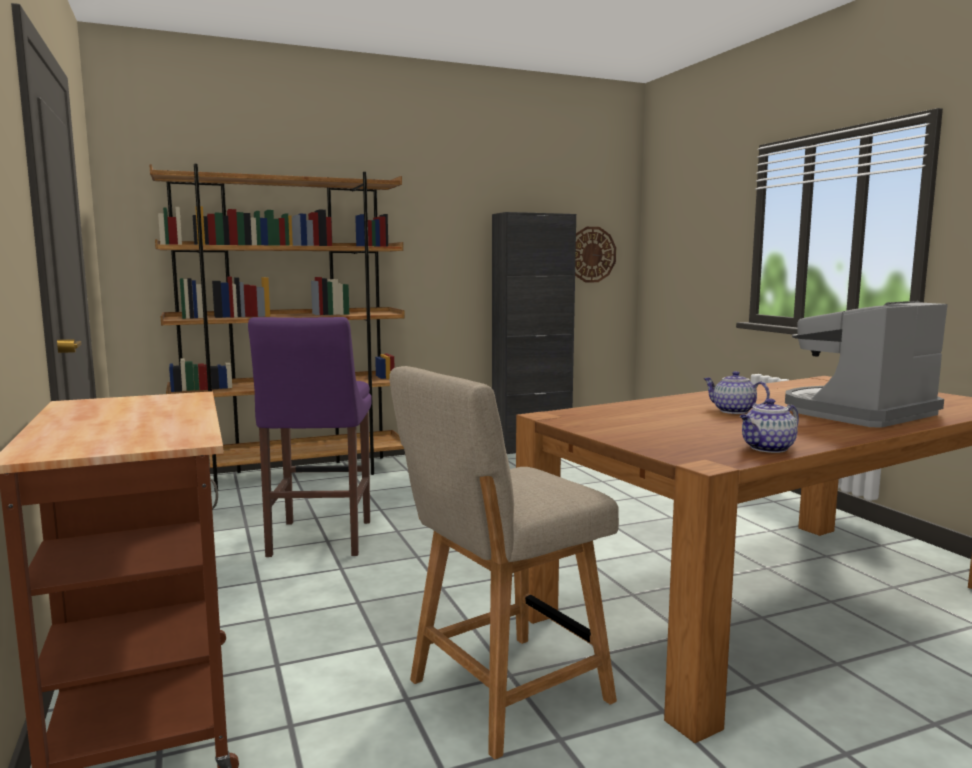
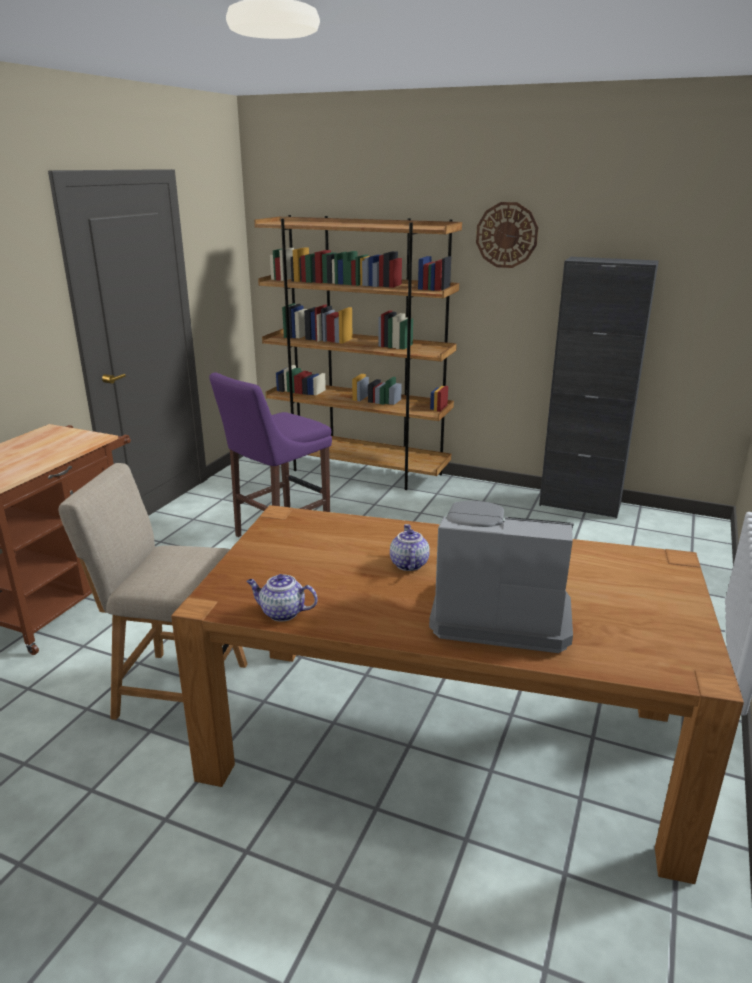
camera: 45 degrees right, 15 degrees up
(591, 254) = (701, 307): wall clock -> wall clock (506, 235)

